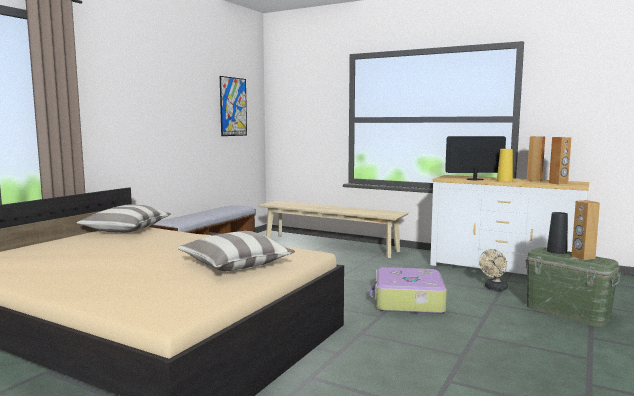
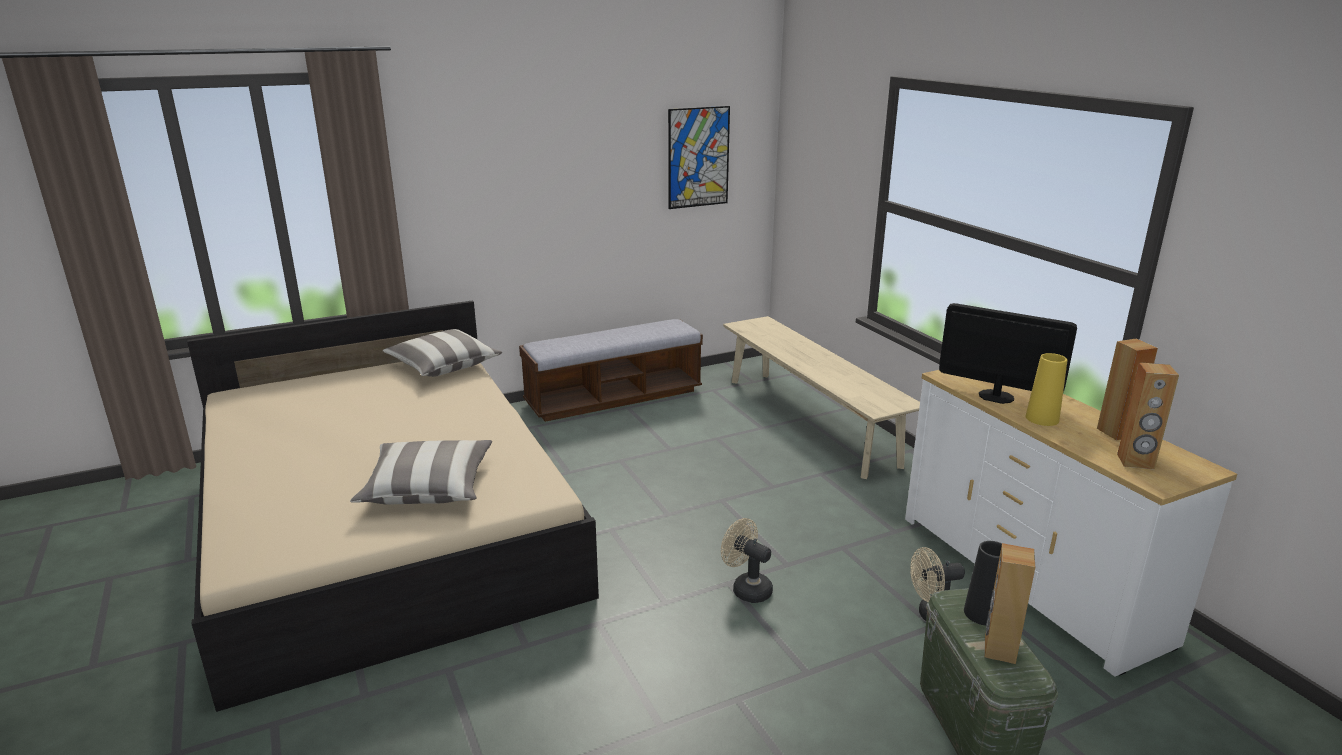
camera: 35 degrees right, 15 degrees up
(407, 301) = (746, 588): suitcase -> beige fan

